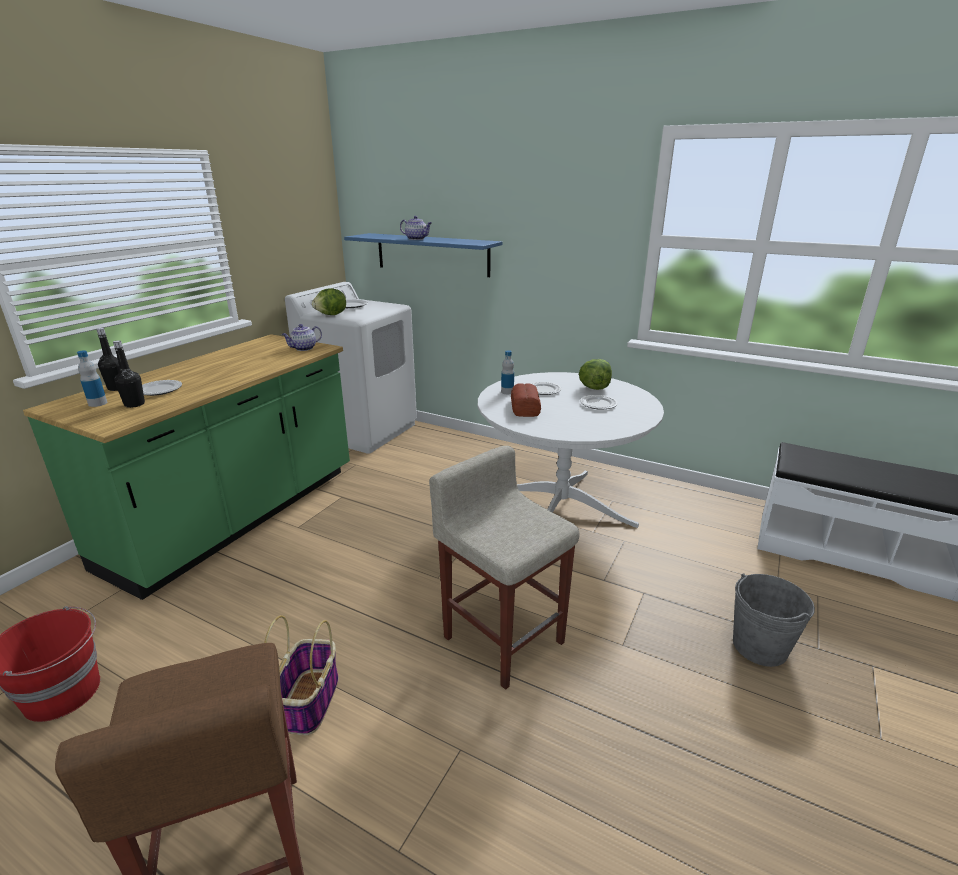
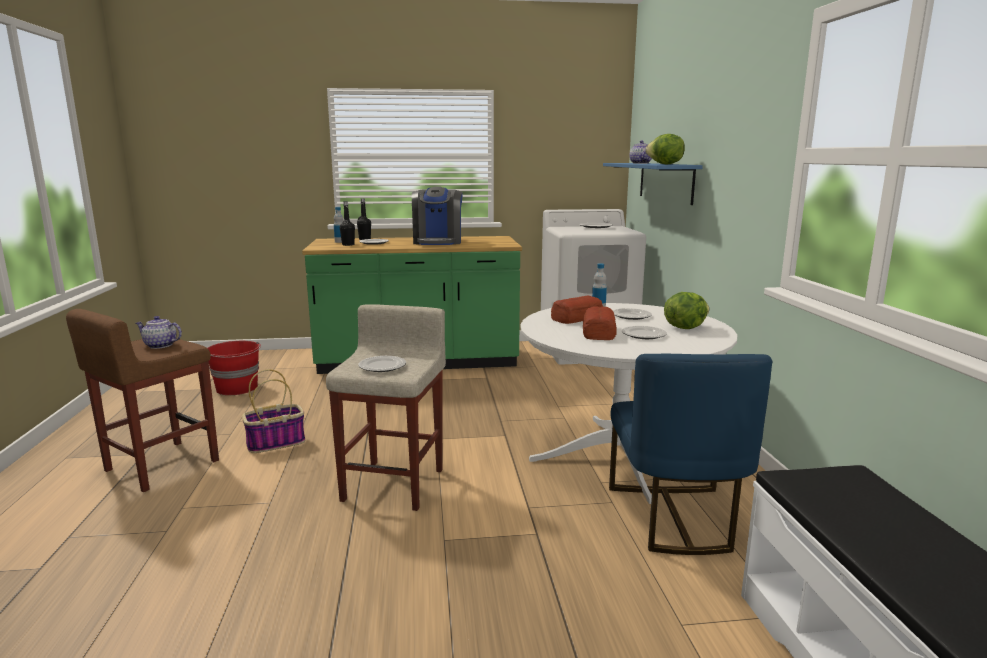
camera: 55 degrees right, 10 degrees down
(236, 365) = (438, 242): none -> coffee machine
(303, 348) = (496, 243): teapot -> teapot (159, 345)
(331, 315) = (563, 229): lettuce -> lettuce (665, 164)
(522, 530) = (383, 366): none -> plate
(574, 414) = (599, 332): none -> bread
(661, 527) = (674, 518): none -> blue chair
(759, 646) = (533, 627): grey bucket -> none

